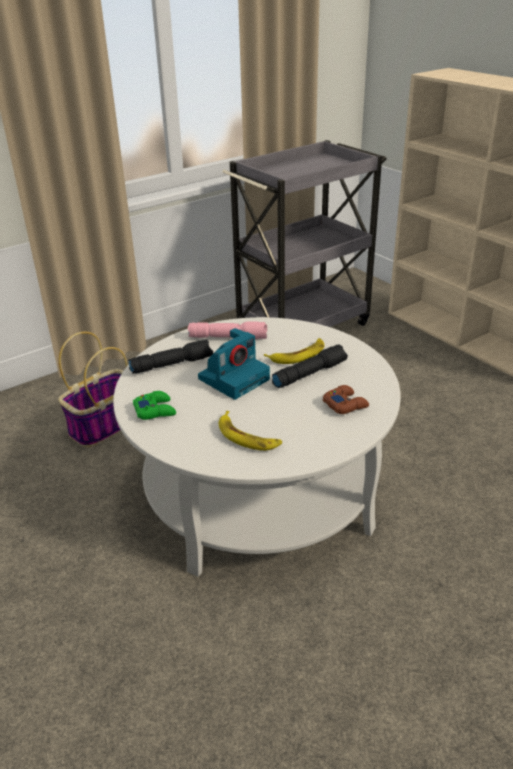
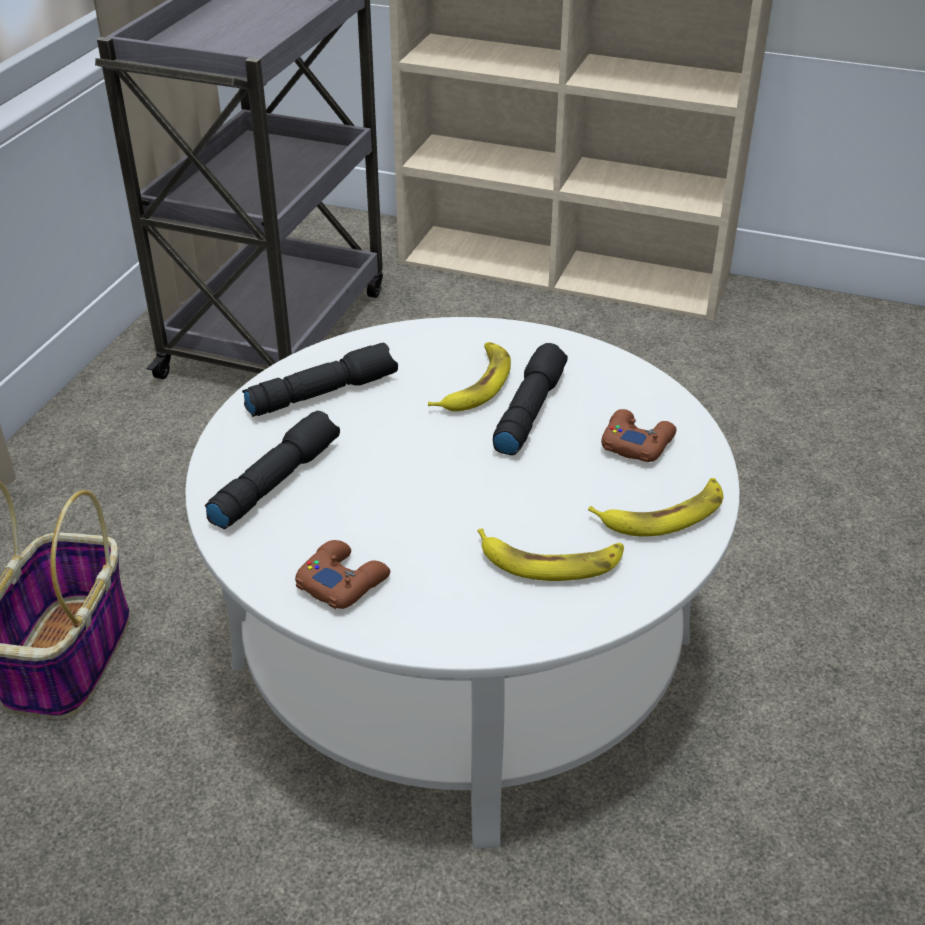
camera: 35 degrees left, 5 degrees up
(155, 410) = (342, 581): green game controller -> brown game controller
(228, 337) = (322, 393): pink flashlight -> black flashlight
(234, 378) = (416, 465): camera -> none
(321, 438) = (663, 514): none -> banana

